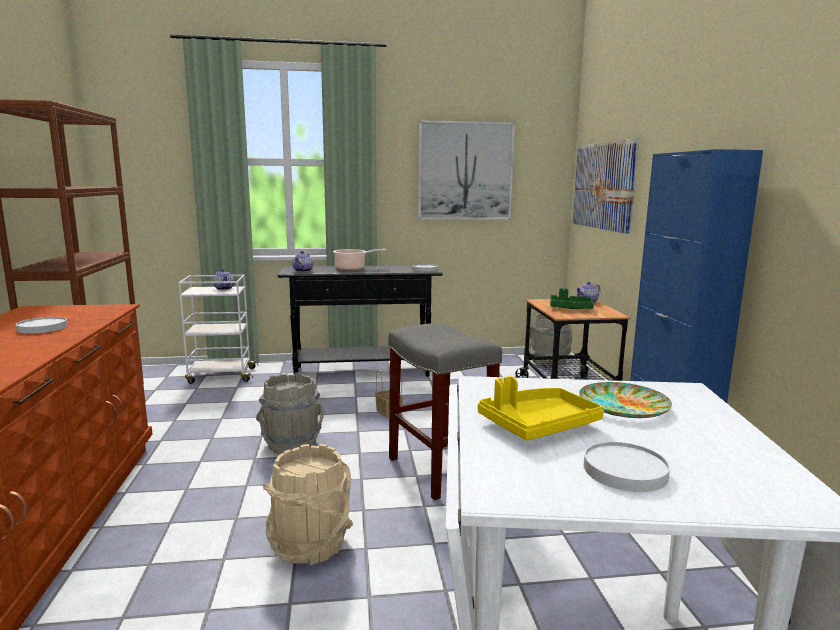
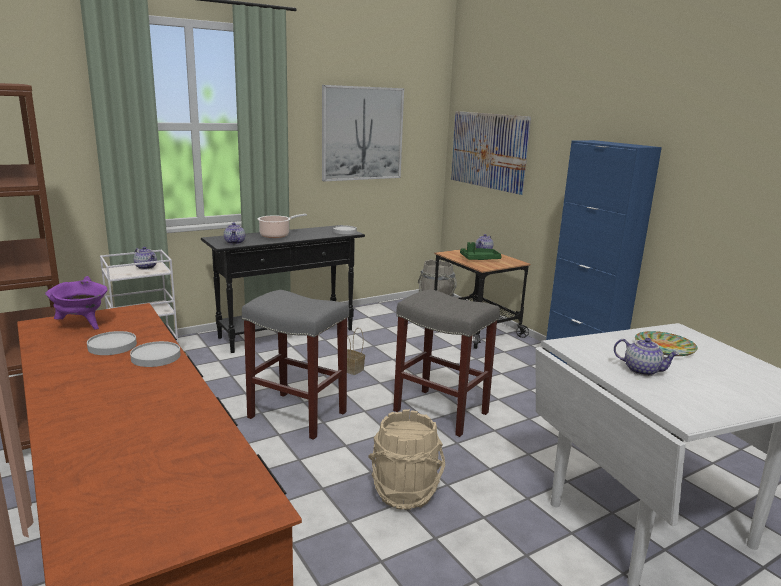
camera: 25 degrees left, 5 degrees up
(55, 312) = (82, 325): none -> purple cooking pot
(292, 444) = (299, 415): grey bucket -> grey stool
(538, 425) = (642, 370): yellow tray -> teapot
(625, 471) = (722, 391): white plate -> white plate (156, 357)

